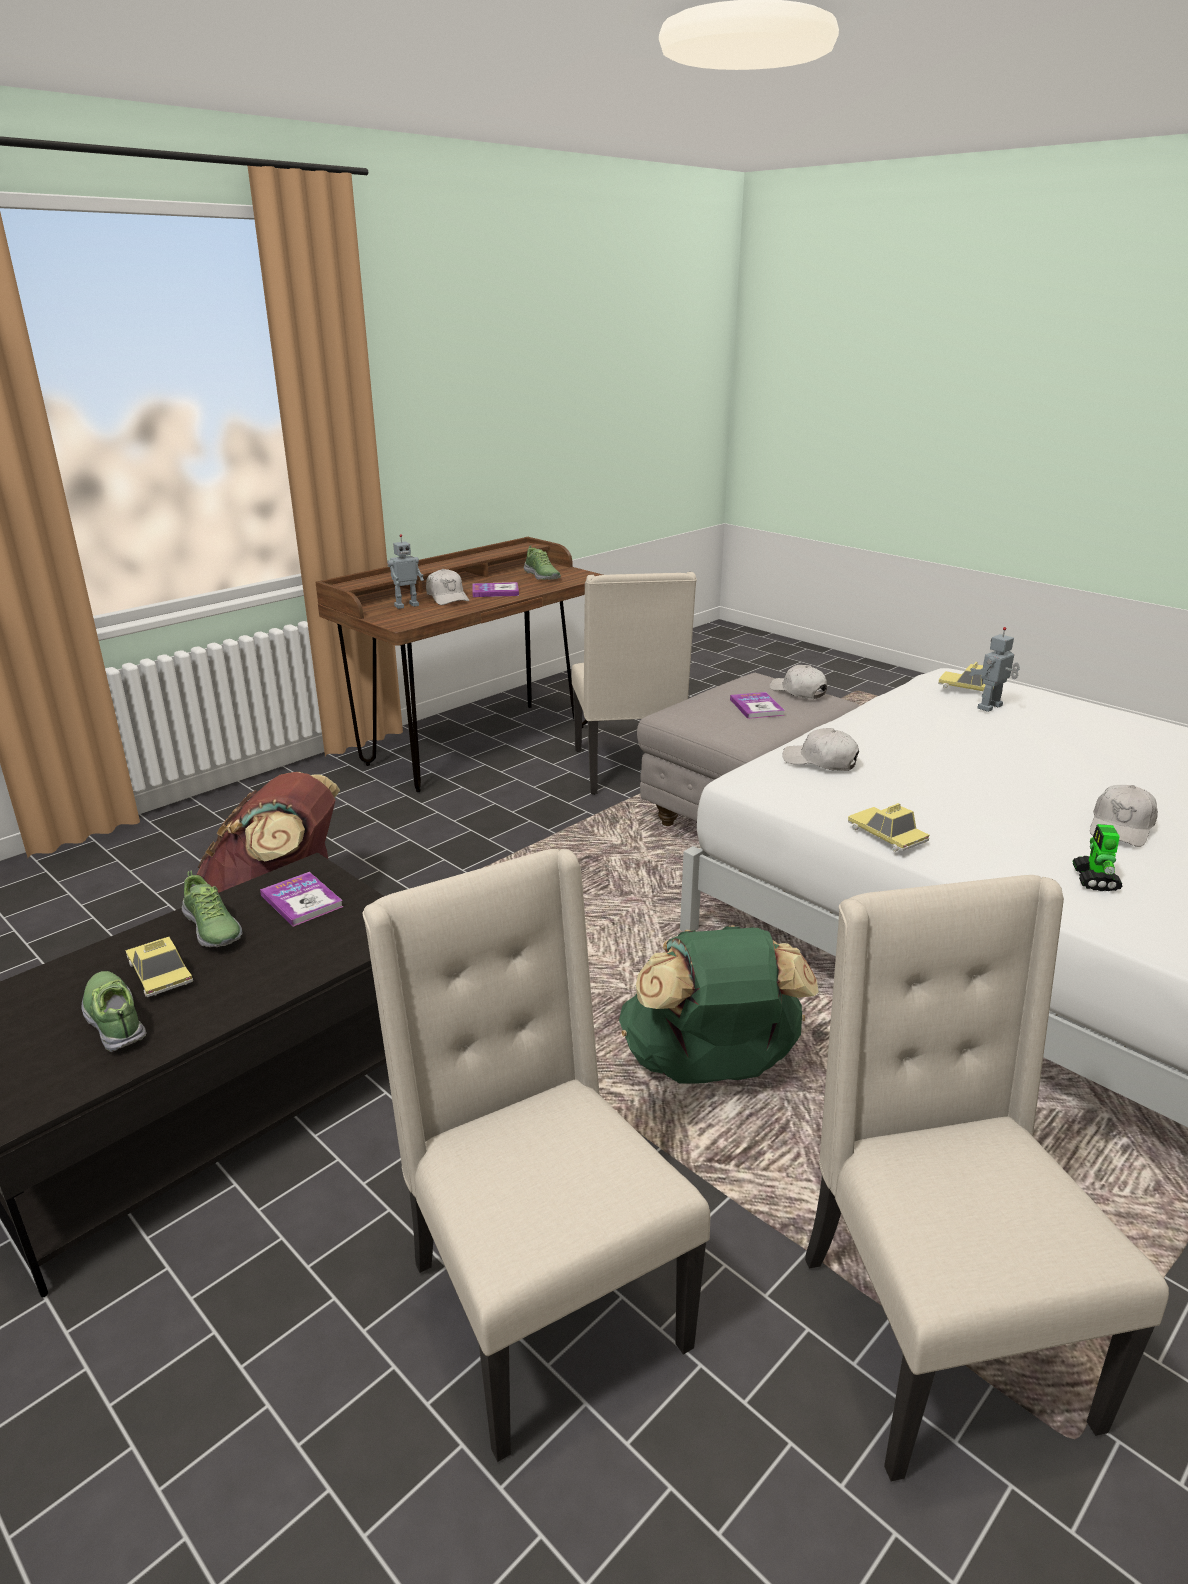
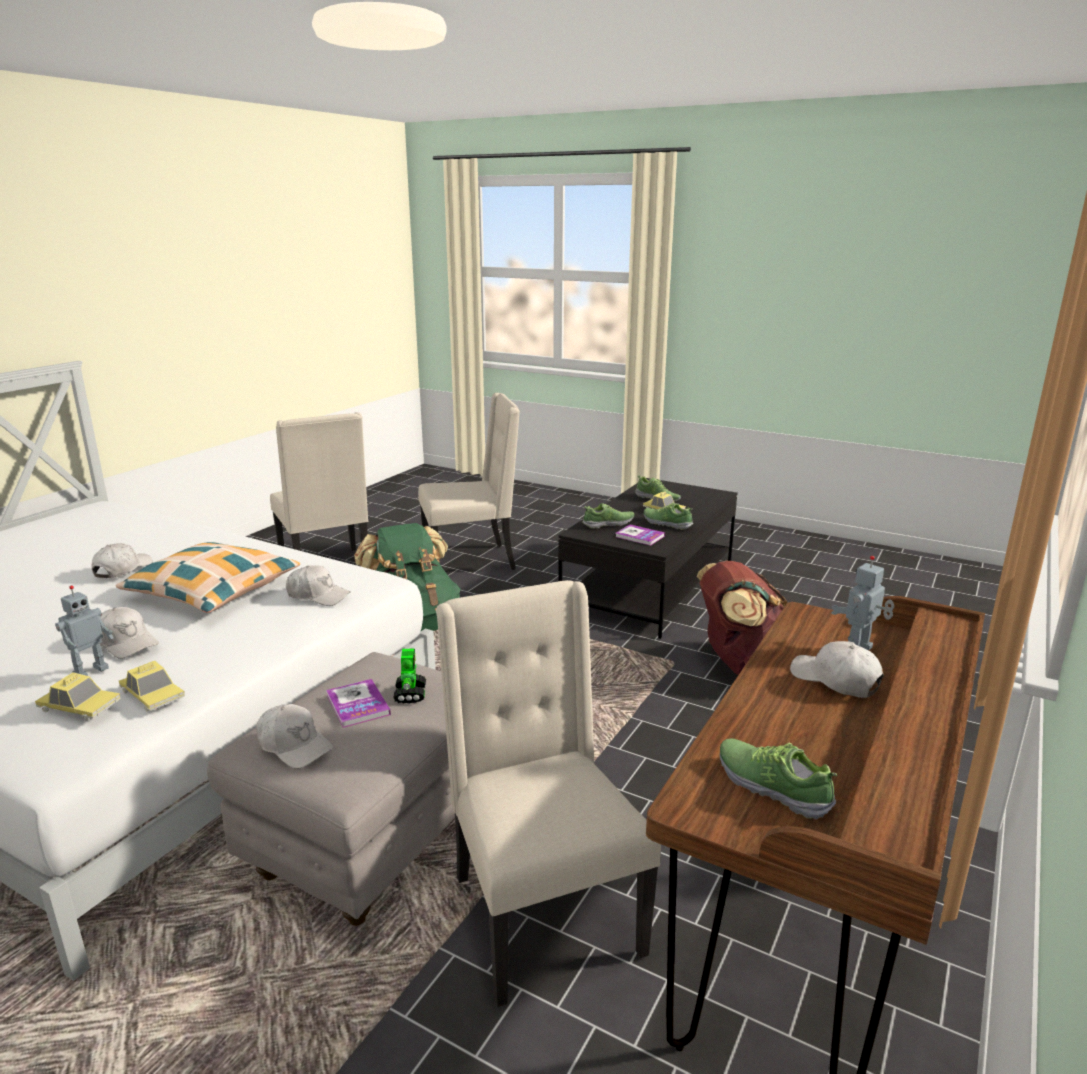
camera: 165 degrees right, 5 degrees down
(317, 944) = (608, 524): none -> shoe
(495, 591) = (788, 709): book -> none
(540, 1304) = (471, 561): beige chair -> beige chair turned 60 degrees counterclockwise
(886, 835) = (294, 553): toy car -> toy car (152, 695)
(956, 785) = (213, 590): none -> pillow
(989, 728) = (126, 642): none -> white cap
(1095, 880) = (182, 542): toy robot -> toy robot (410, 693)

